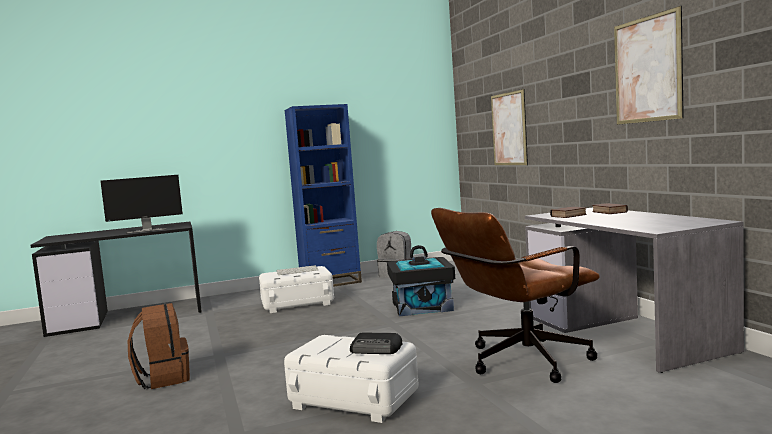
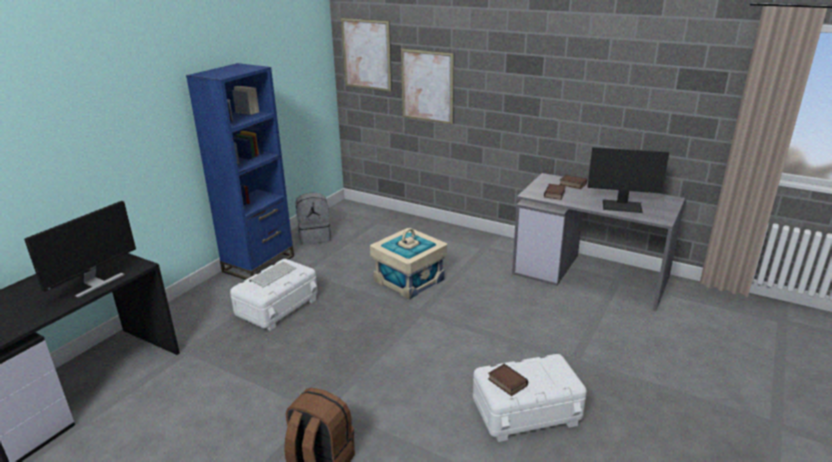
camera: 40 degrees left, 20 degrees up
(322, 346) = (506, 382): none -> book
(376, 349) = (551, 371): radio -> none
(422, 306) = (409, 280): black storage box -> beige storage box
(519, 362) = (572, 328): brown office chair -> none
(629, 222) = (622, 206): none -> monitor
(647, 69) = (611, 73): picture -> picture (366, 54)

